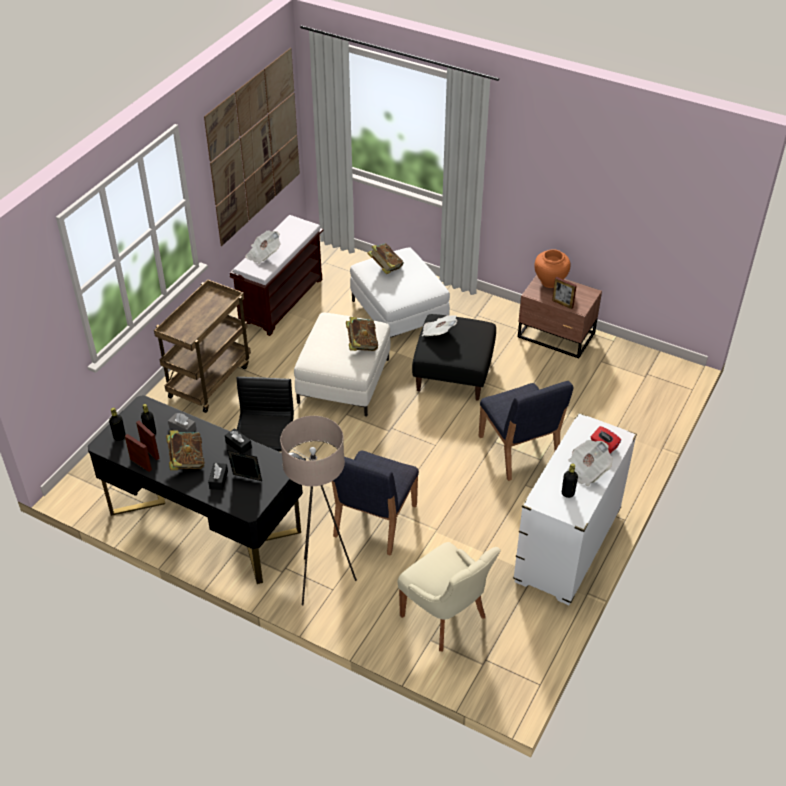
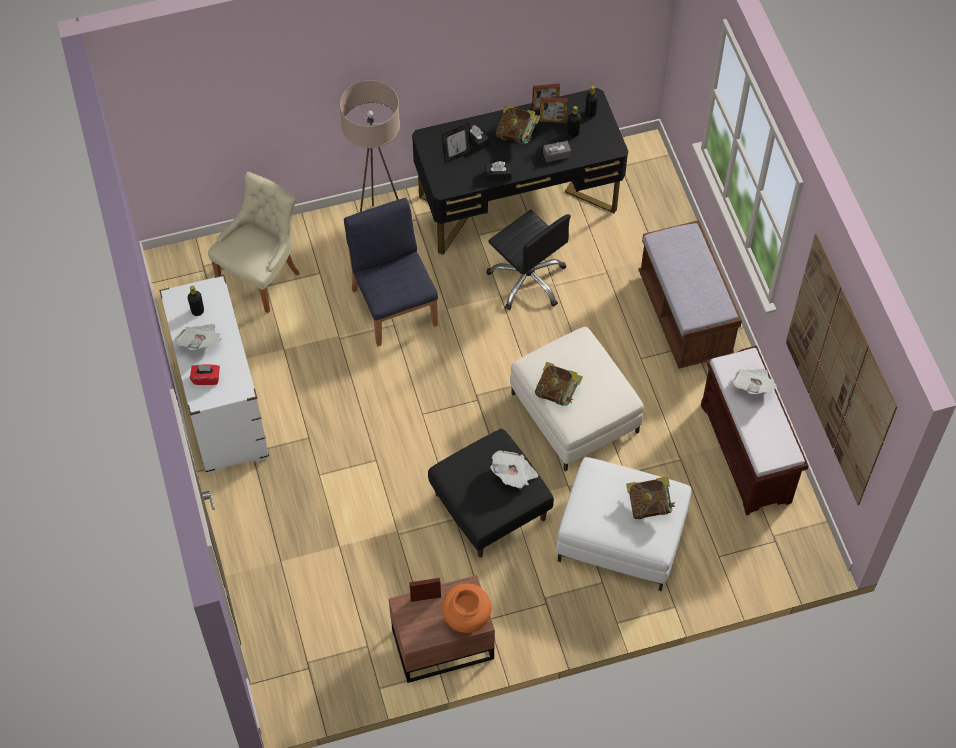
camera: 135 degrees right, 15 degrees up
(209, 380) = (685, 316): brown cart -> brown bench
(445, 618) = (261, 276): beige chair -> beige chair turned 120 degrees clockwise
(519, 450) = (346, 468): blue chair -> none

